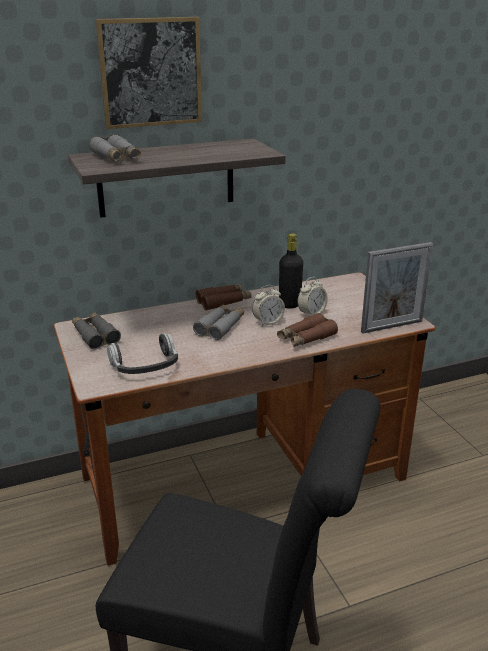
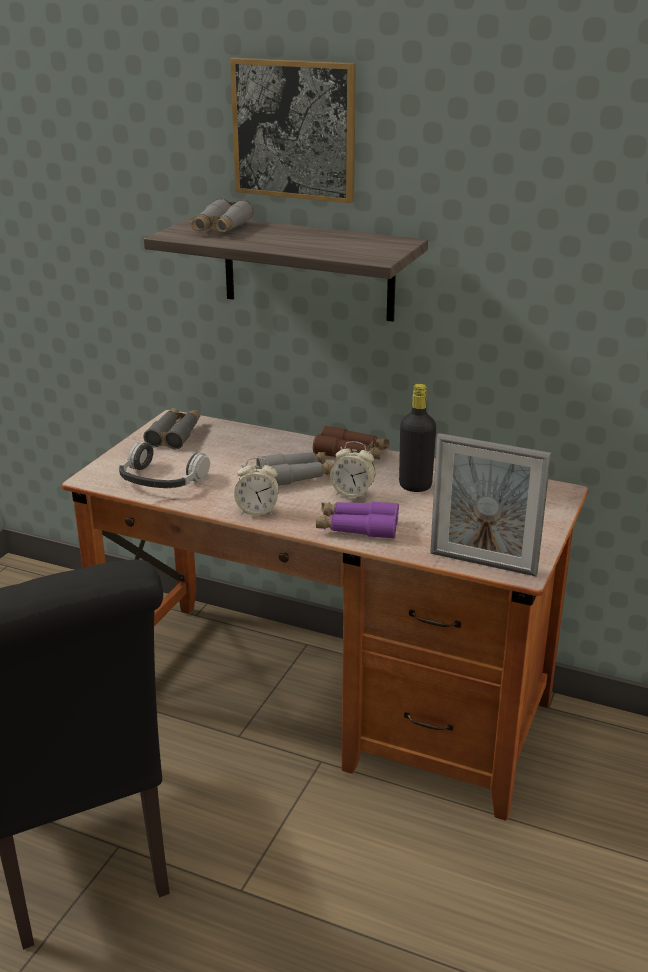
camera: 45 degrees right, 0 degrees up
(306, 338) = (357, 528): brown binoculars -> purple binoculars
(311, 313) = (419, 506): alarm clock -> alarm clock (257, 511)

